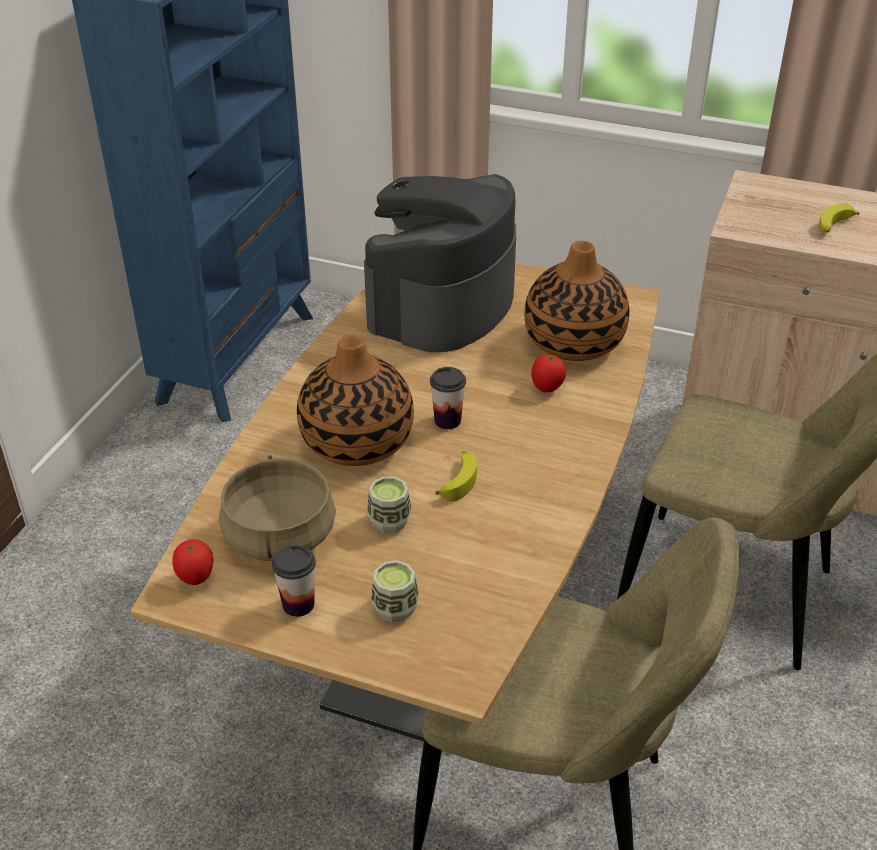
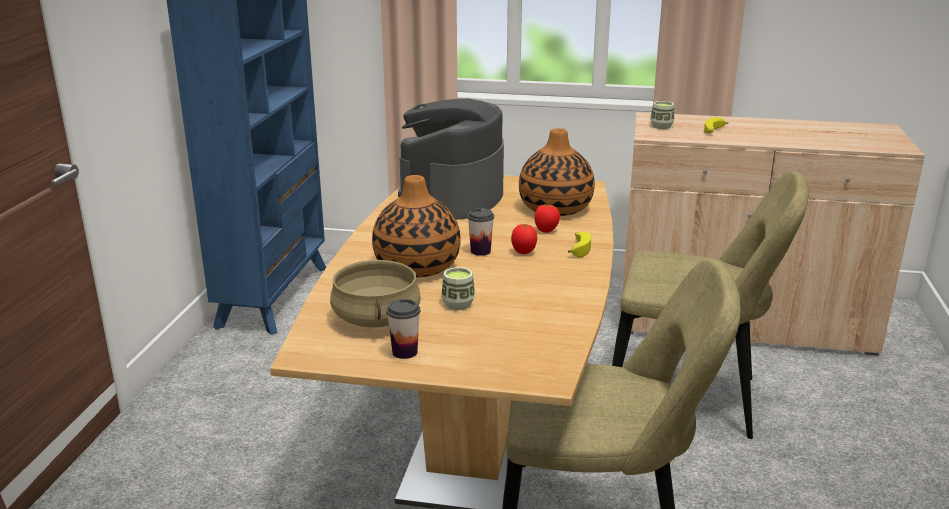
camera: 10 degrees left, 15 degrees down
(195, 579) = (318, 346): tomato -> tomato (523, 252)
(395, 608) = (480, 347): cup -> cup (661, 126)
(458, 480) = (501, 279): banana -> banana (578, 248)

